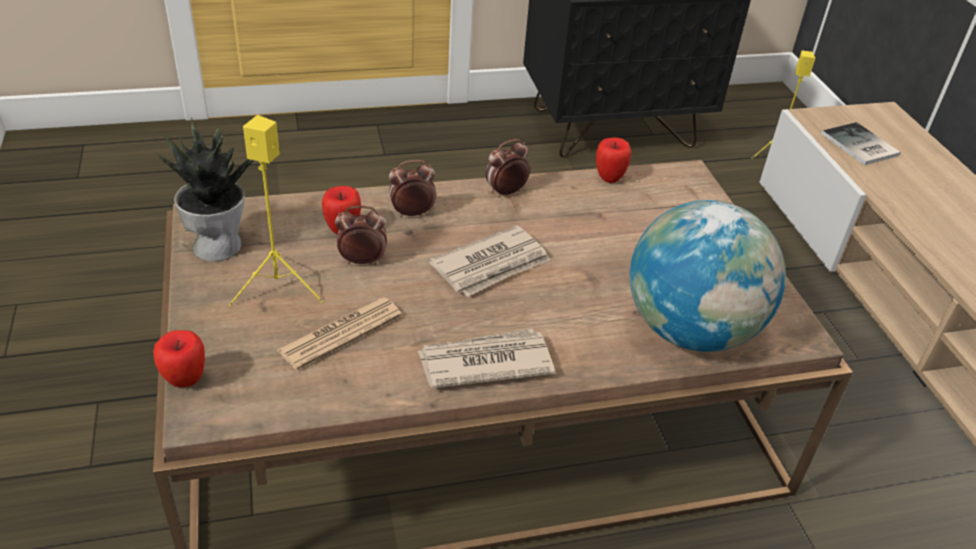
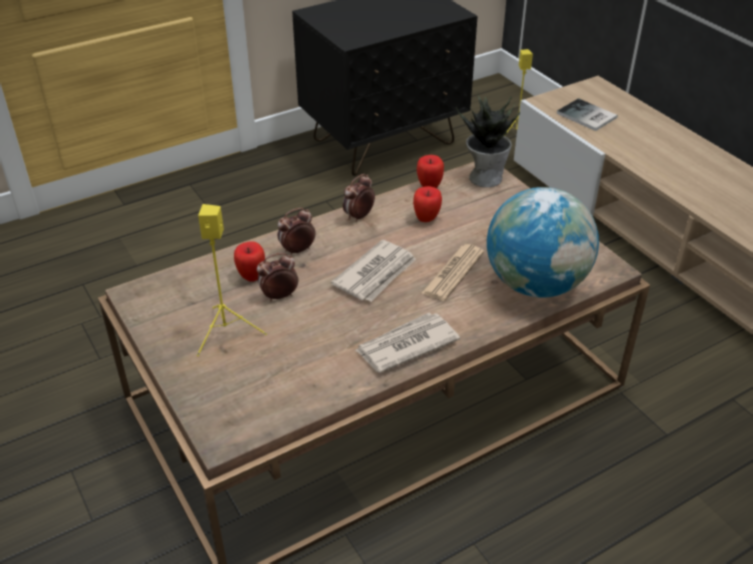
camera: 15 degrees left, 0 degrees up
(185, 381) = (197, 419): apple -> apple (426, 219)
(218, 244) = (161, 312): potted plant -> potted plant (485, 177)
(340, 333) = (292, 353): newspaper -> newspaper (453, 273)

